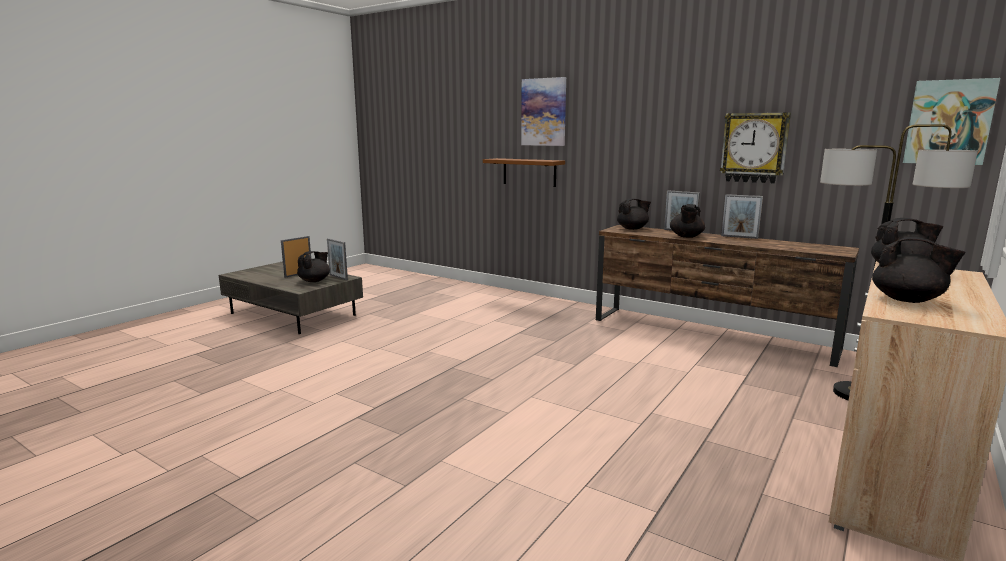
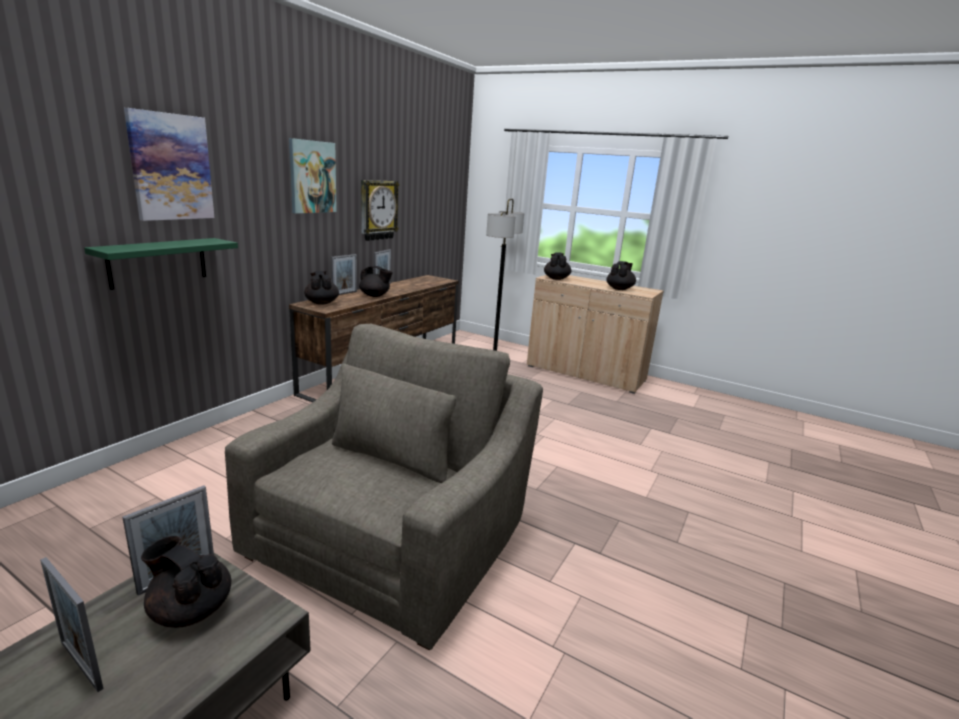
camera: 95 degrees left, 5 degrees up
(402, 346) = (390, 540): none -> grey armchair
(529, 172) = (158, 262): brown shelf -> green shelf
(948, 122) = (450, 190): picture -> picture (312, 177)

